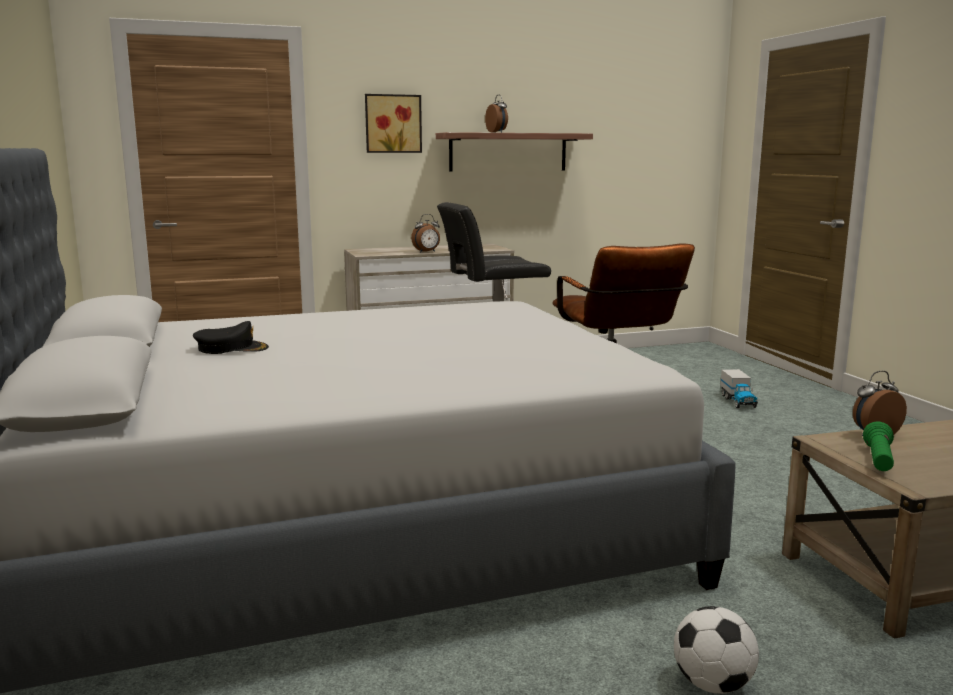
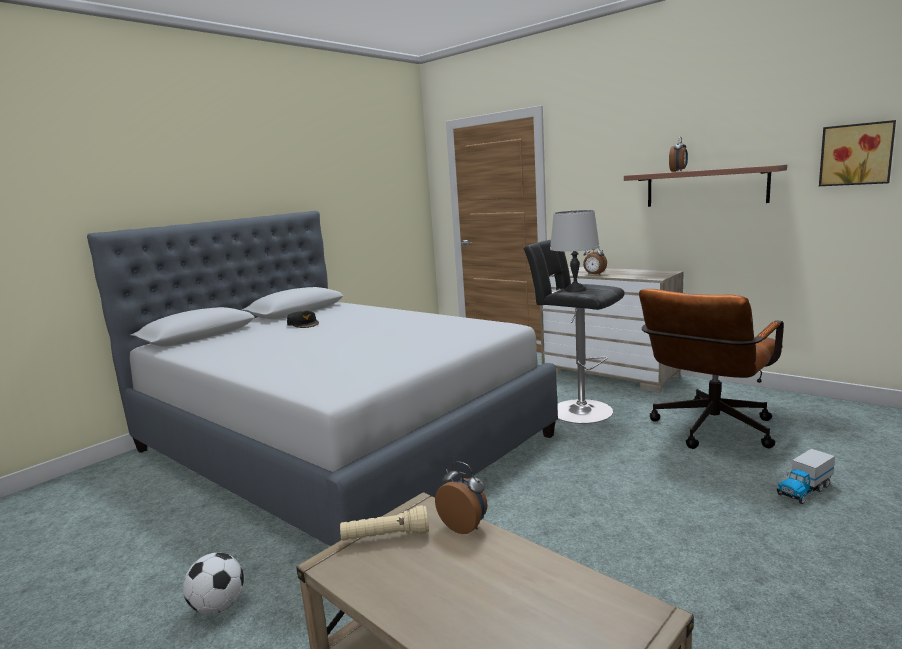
camera: 60 degrees right, 0 degrees up
(392, 124) = (603, 169): picture -> picture (856, 154)
(494, 261) = (576, 290): none -> grey table lamp
(878, 460) = (385, 537): green flashlight -> beige flashlight

